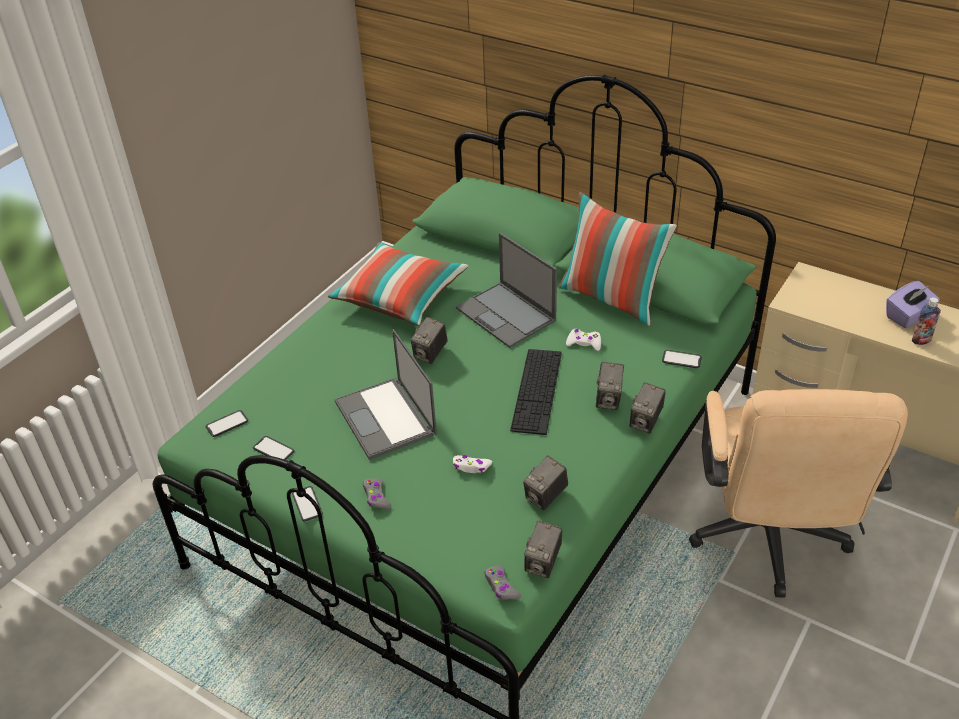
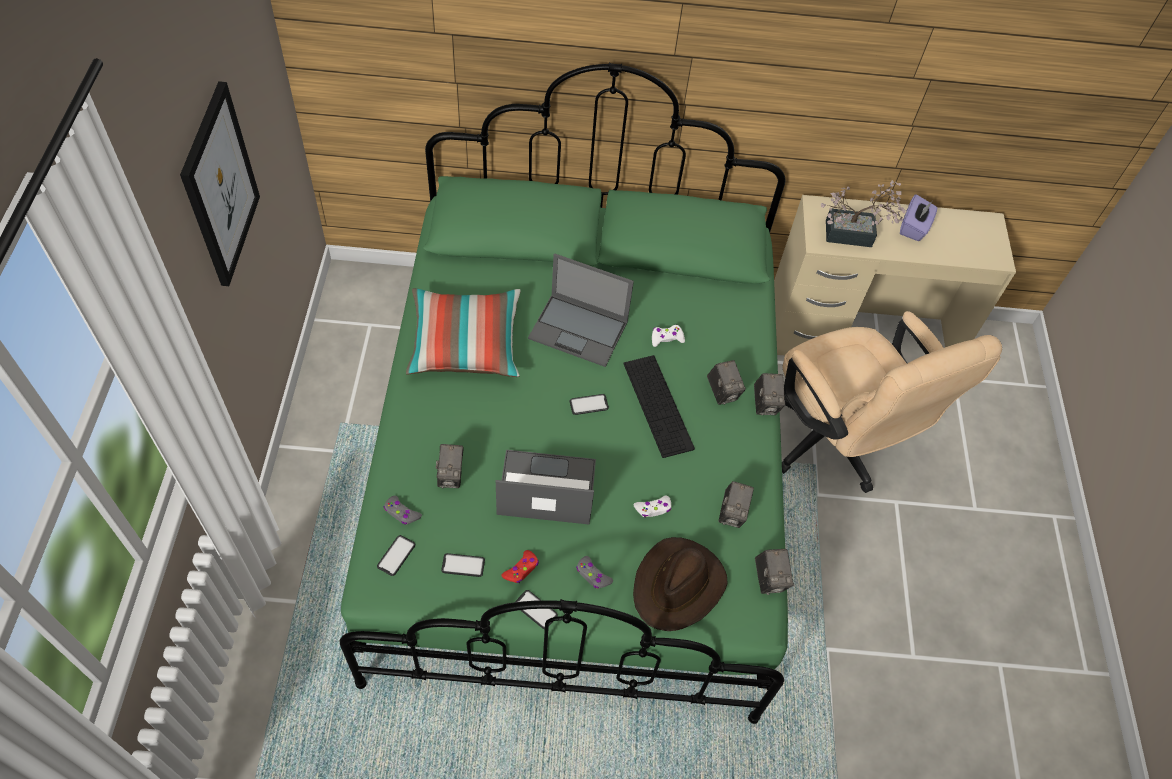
camera: 35 degrees left, 15 degrees up
(229, 91) = (219, 186): none -> picture
(319, 470) = (521, 569): none -> red game controller
(386, 418) = (545, 488): laptop -> laptop turned 150 degrees clockwise
(430, 354) = (538, 400): camera -> camera (451, 475)
(448, 535) = (678, 586): none -> brown hat
(501, 587) = (752, 617): grey game controller -> grey game controller (401, 513)
(612, 299) = (661, 279): pillow -> none
(681, 359) = (756, 327): phone -> phone (588, 404)
(834, 305) = (855, 234): none -> potted plant
(921, 340) = (935, 250): bottle -> none

